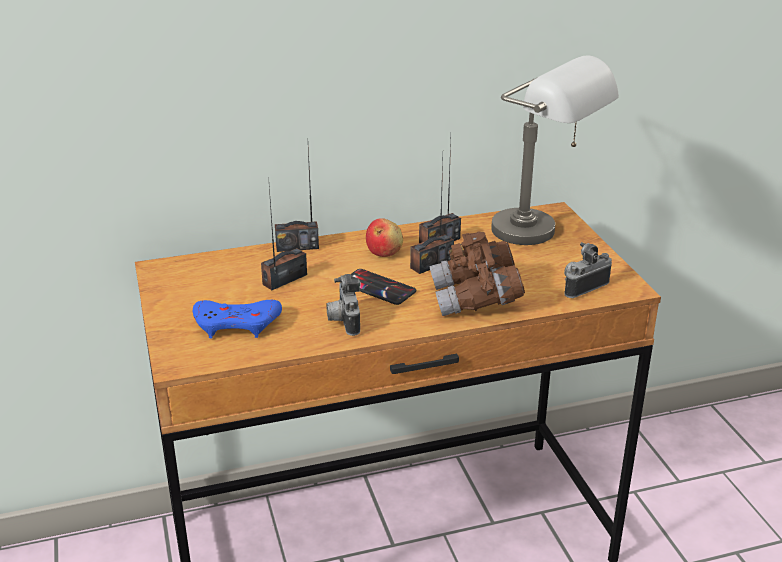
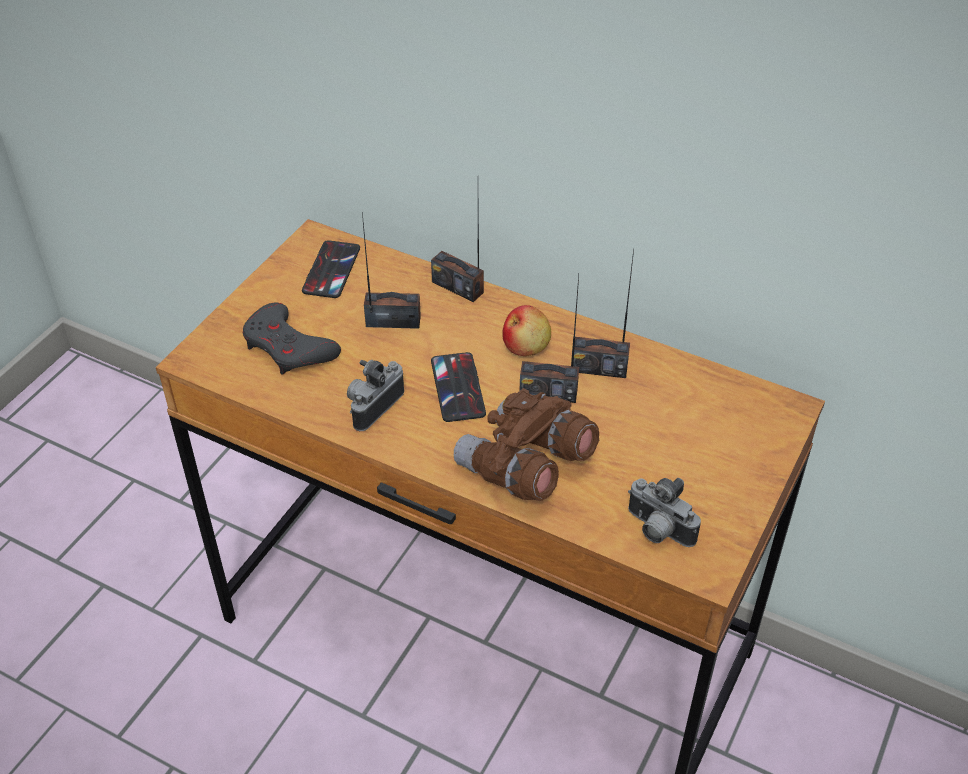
camera: 45 degrees right, 15 degrees up
(198, 276) = (331, 270): none -> phone
(237, 324) = (288, 347): blue game controller -> grey game controller
(543, 236) = (721, 433): grey table lamp -> none
(582, 287) = (657, 531): camera -> camera turned 150 degrees counterclockwise

